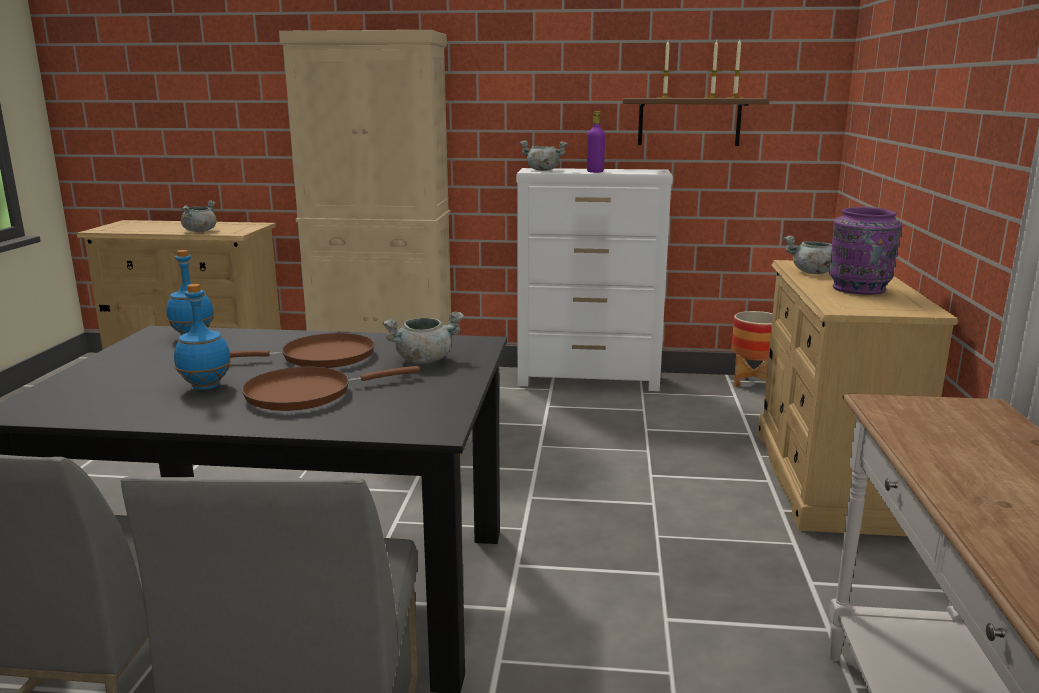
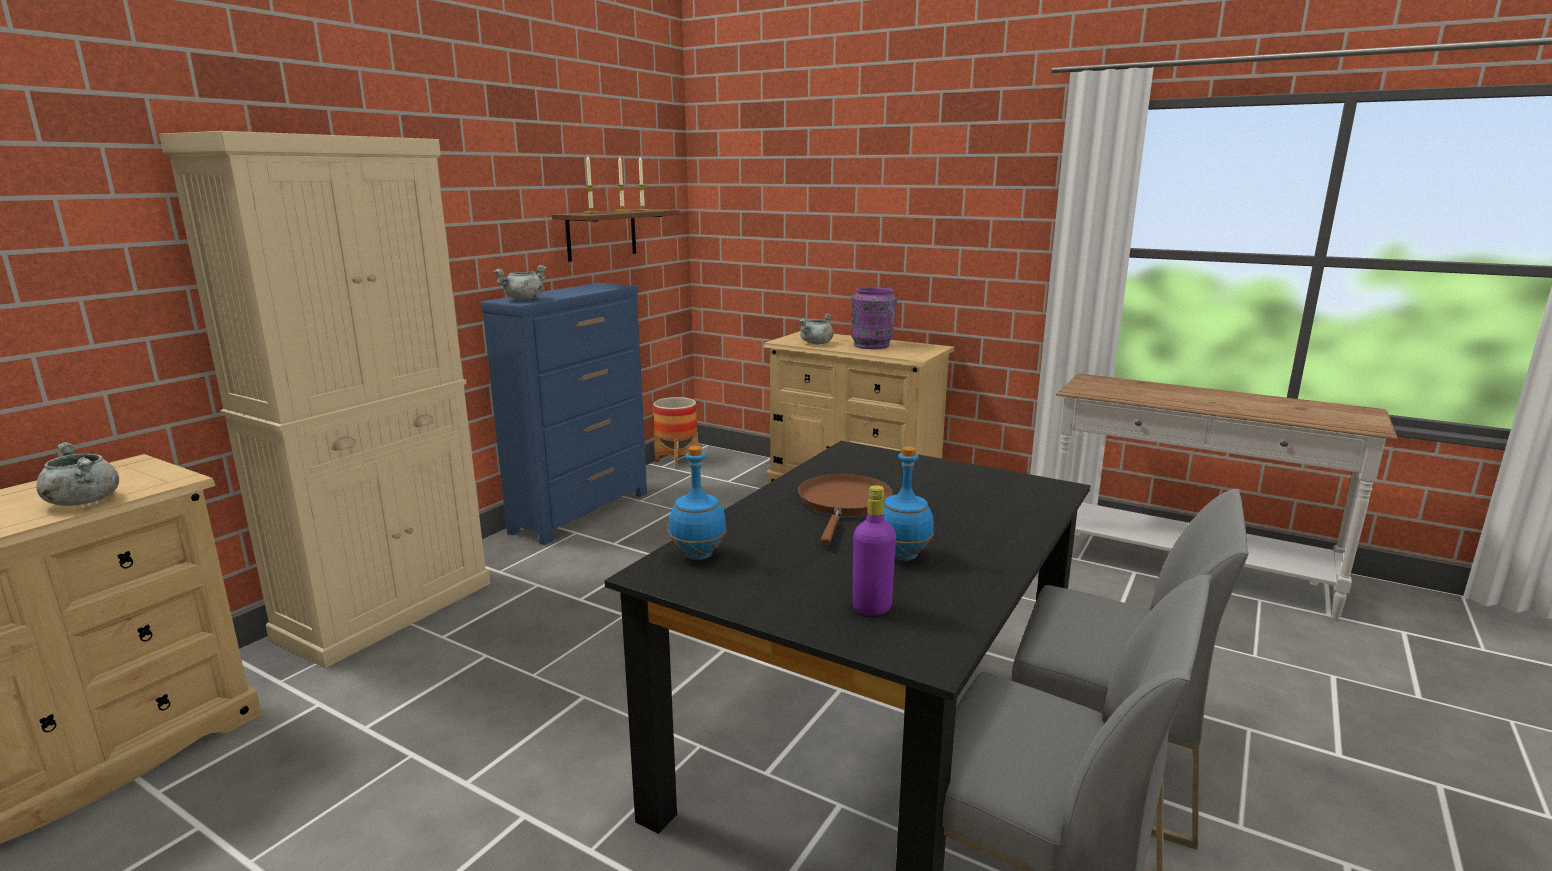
camera: 65 degrees left, 0 degrees up
(306, 394) = (951, 518): brown frying pan -> none
(424, 360) = (886, 471): grey cooking pot -> none
(589, 380) = (582, 512): white dresser -> blue dresser
(595, 172) = (574, 293): purple bottle -> purple bottle (871, 608)

